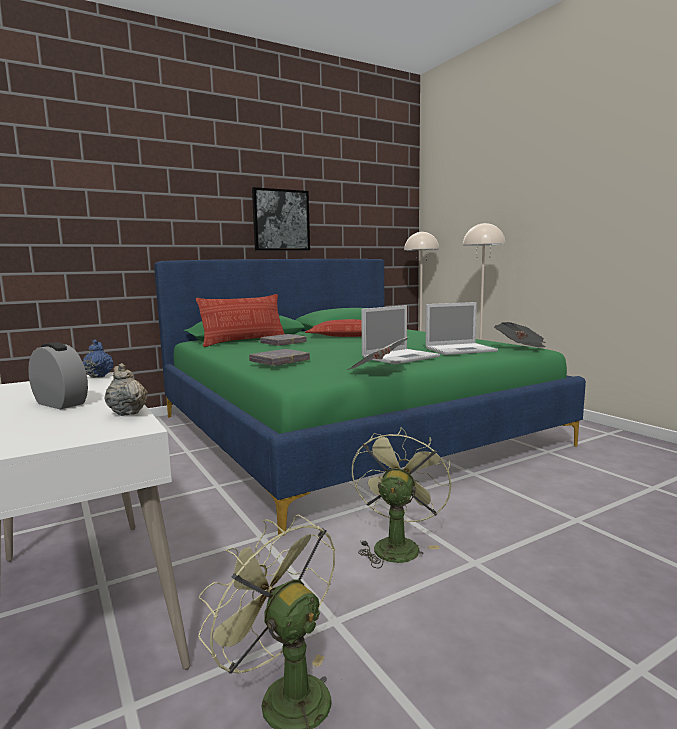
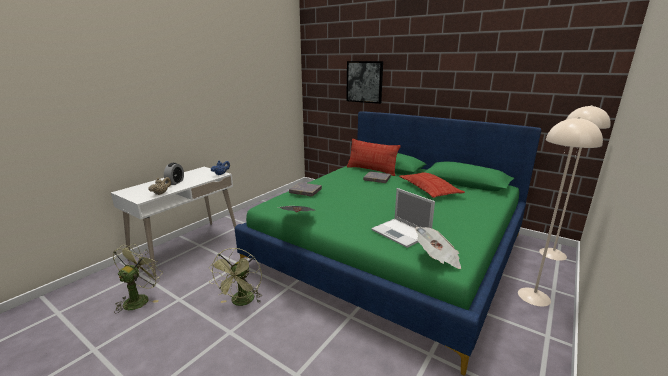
camera: 65 degrees right, 10 degrees up
(281, 220) = (449, 87): picture -> picture (364, 82)
(397, 545) = (241, 302): green fan -> green fan turned 105 degrees clockwise
(401, 357) = (347, 217): laptop -> none

